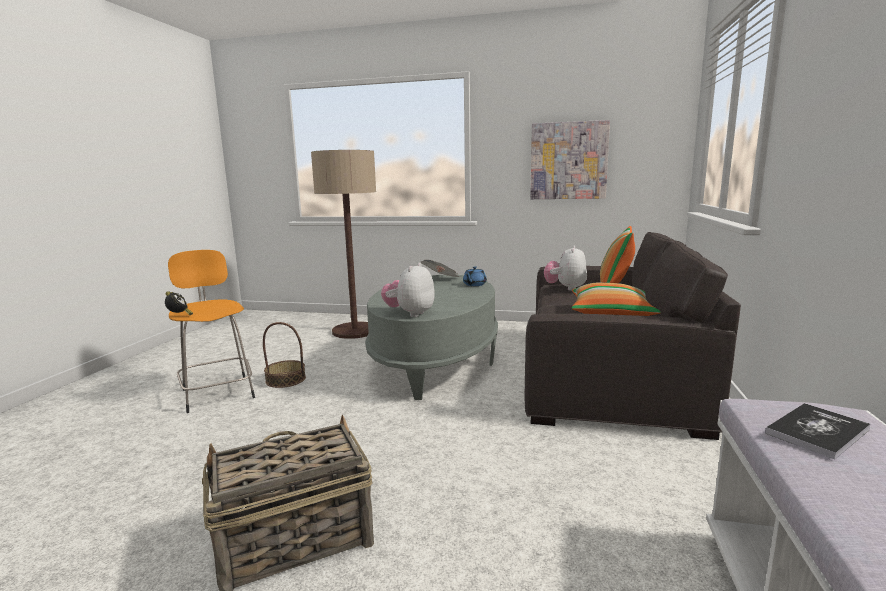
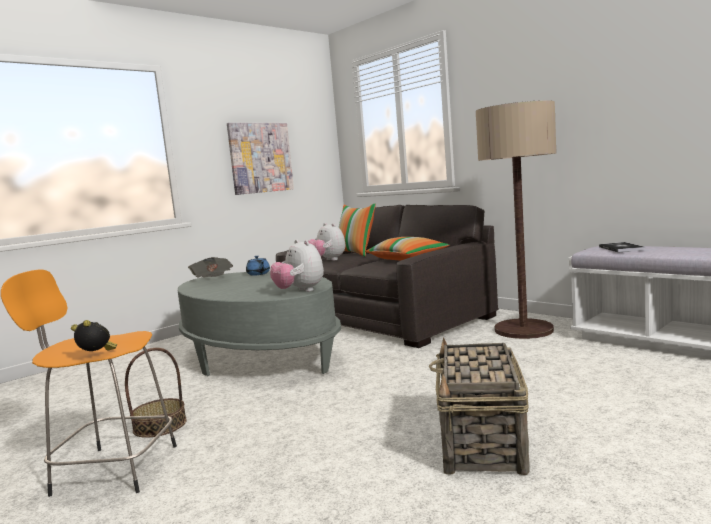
camera: 55 degrees left, 5 degrees down
(355, 331) = (99, 378): floor lamp -> floor lamp (524, 330)

